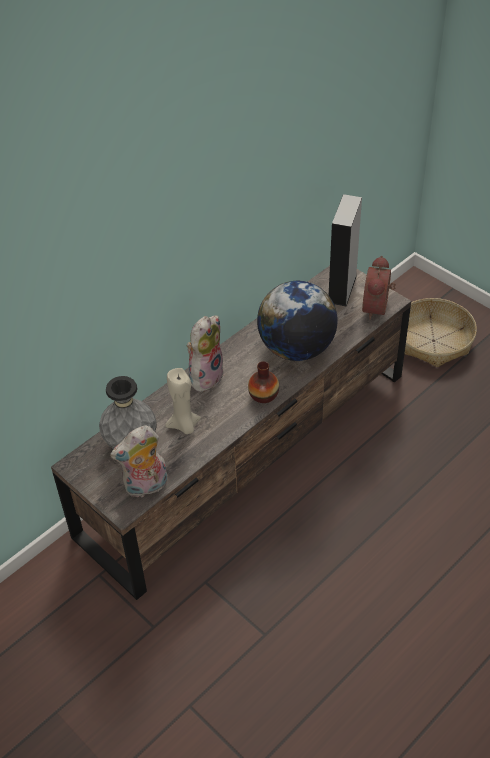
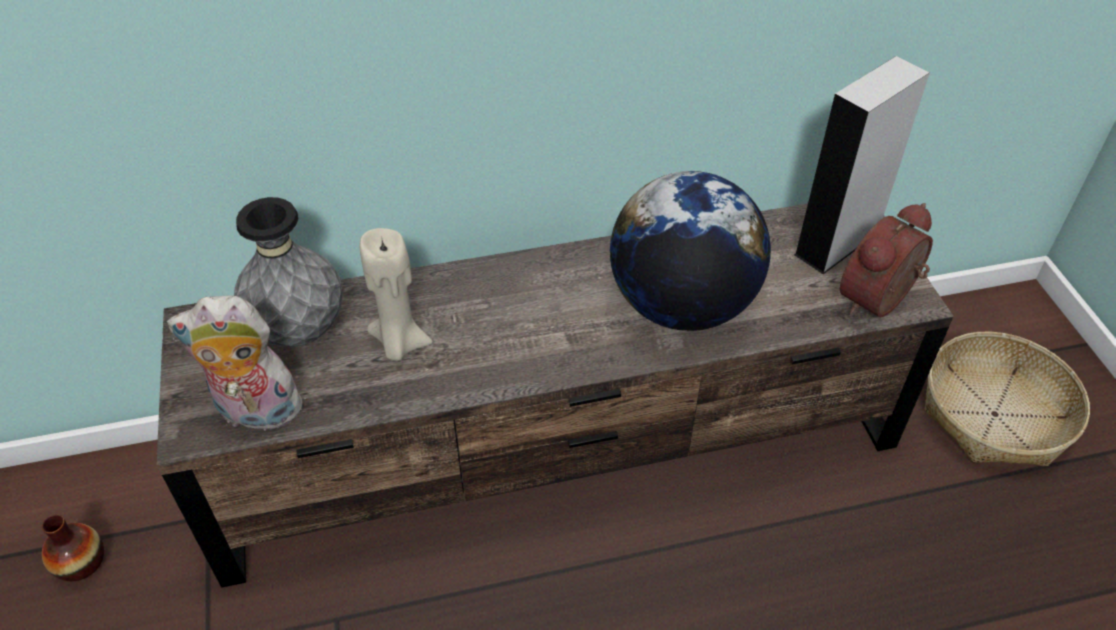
camera: 30 degrees right, 0 degrees up
(205, 375) = (500, 280): plush toy -> none
(263, 395) = (565, 356): vase -> vase (81, 562)

